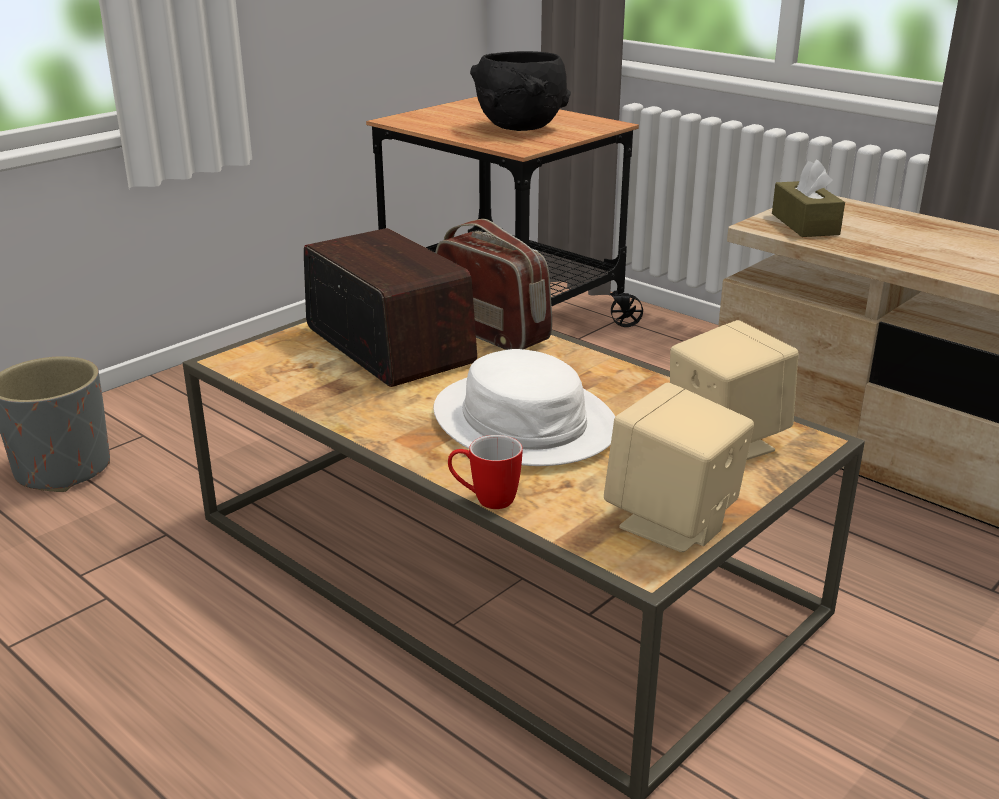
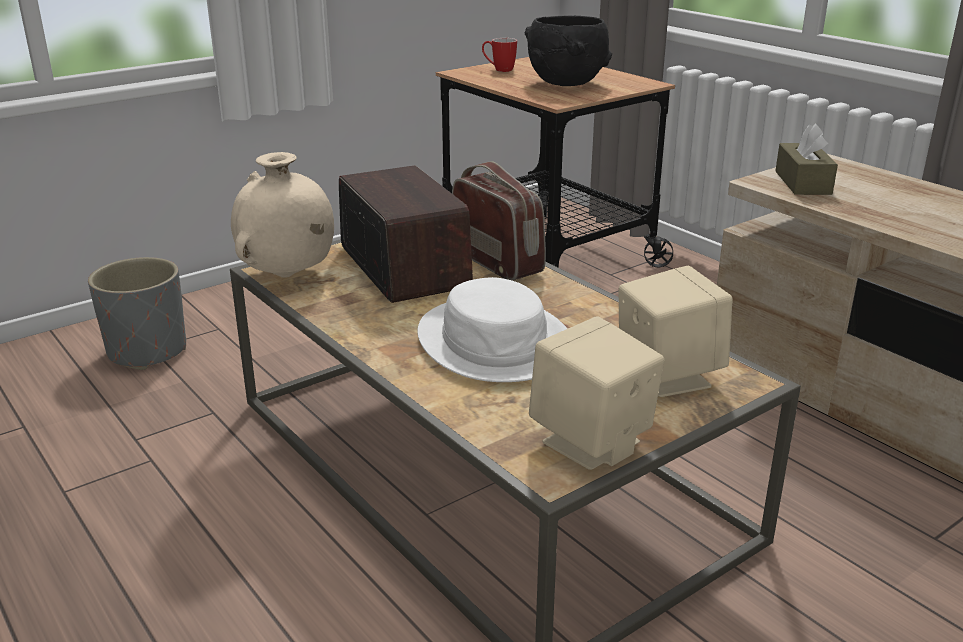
camera: 10 degrees right, 0 degrees up
(257, 366) = (287, 276): none -> beige vase
(485, 500) = (434, 407): mug -> mug (499, 69)

